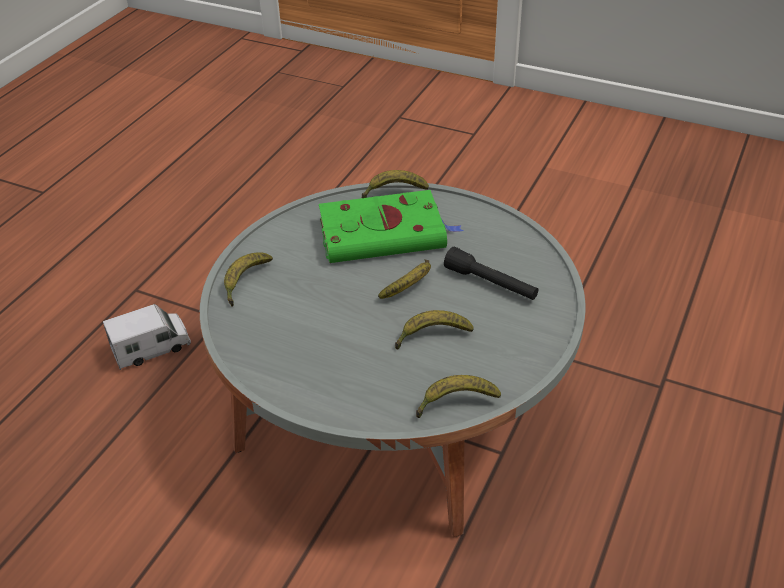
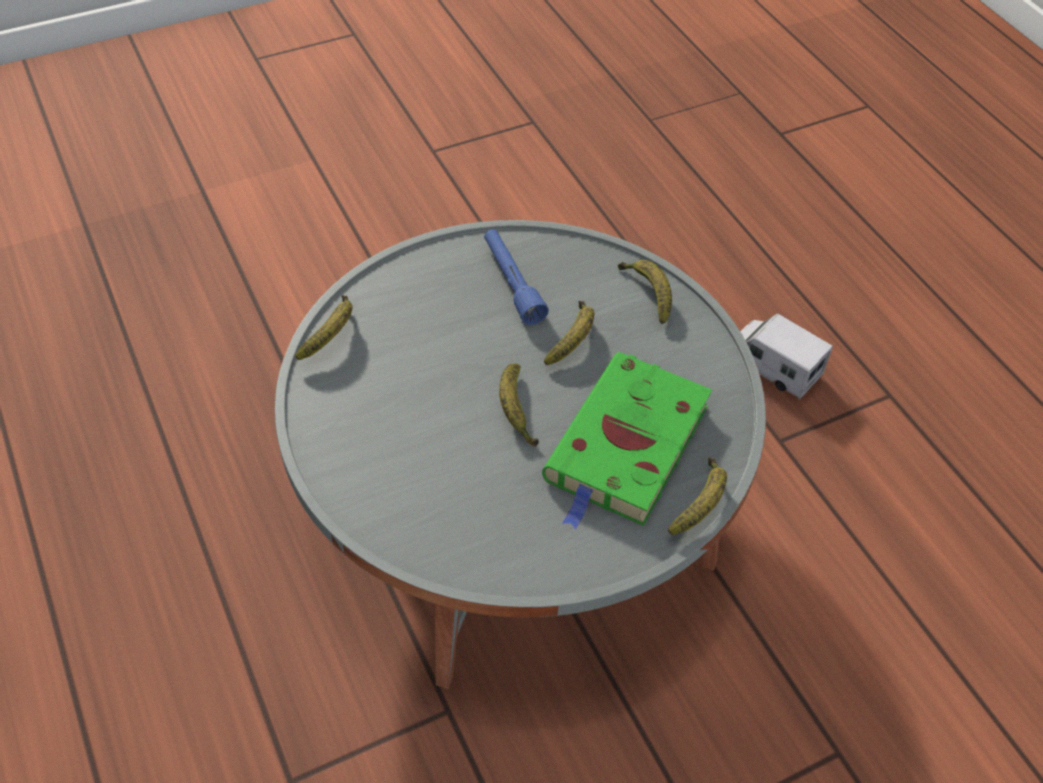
camera: 125 degrees right, 10 degrees up
(151, 348) = (773, 366): toy truck -> toy truck turned 120 degrees clockwise
(301, 348) = (512, 283): none -> blue flashlight
(431, 336) = (428, 378): banana -> banana (573, 339)
(491, 284) = (448, 478): black flashlight -> none

